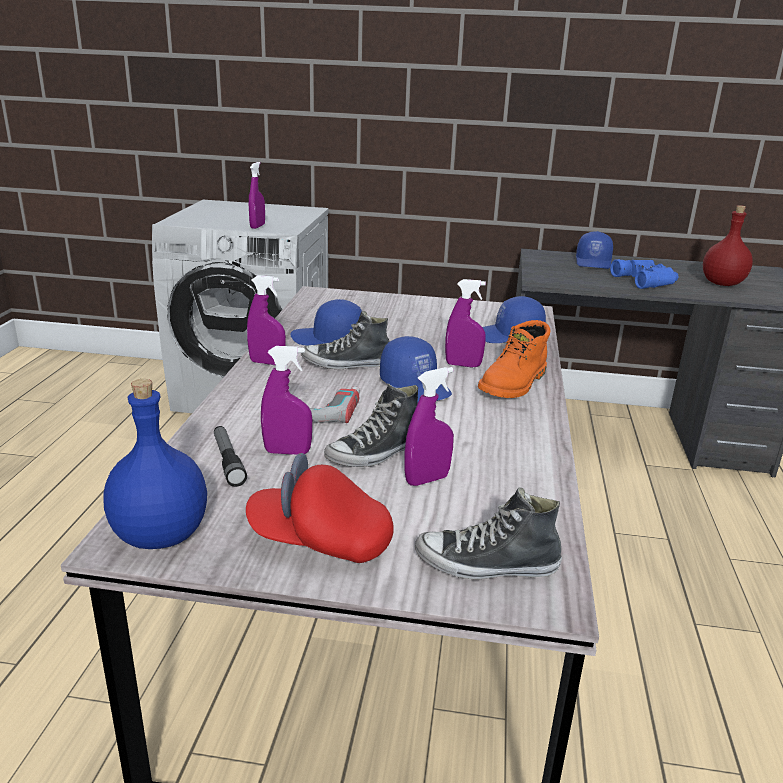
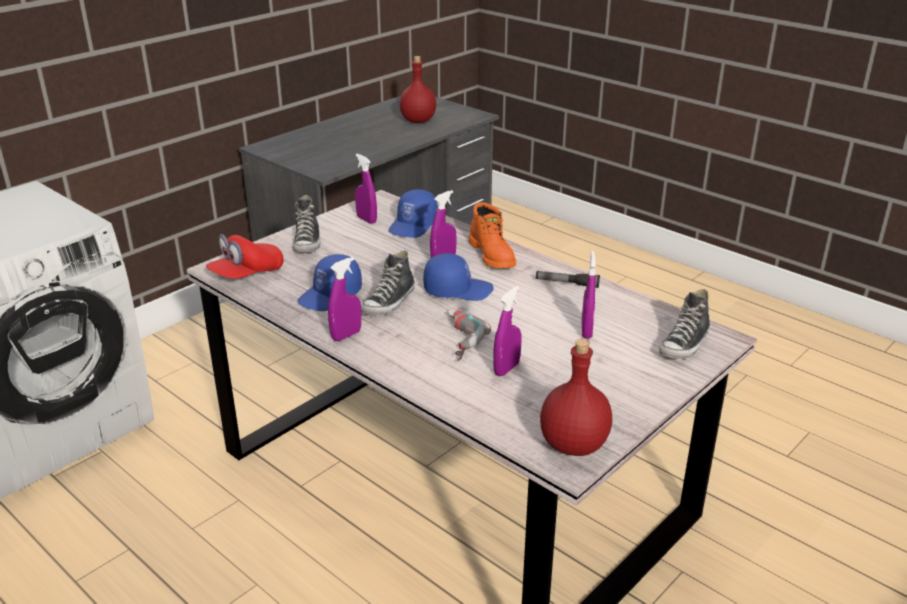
camera: 55 degrees left, 5 degrees up
(159, 535) = (573, 445): blue bottle -> red bottle
(228, 461) = (498, 395): flashlight -> flashlight (567, 283)
(257, 226) = (47, 232): purple spray bottle -> purple spray bottle (366, 220)
(320, 540) = (623, 388): red cap -> red cap (247, 274)
(376, 453) = (538, 337): shoe -> shoe (307, 242)
(594, 262) = (315, 138): blue cap -> none
(647, 280) = (378, 139): blue binoculars -> none

